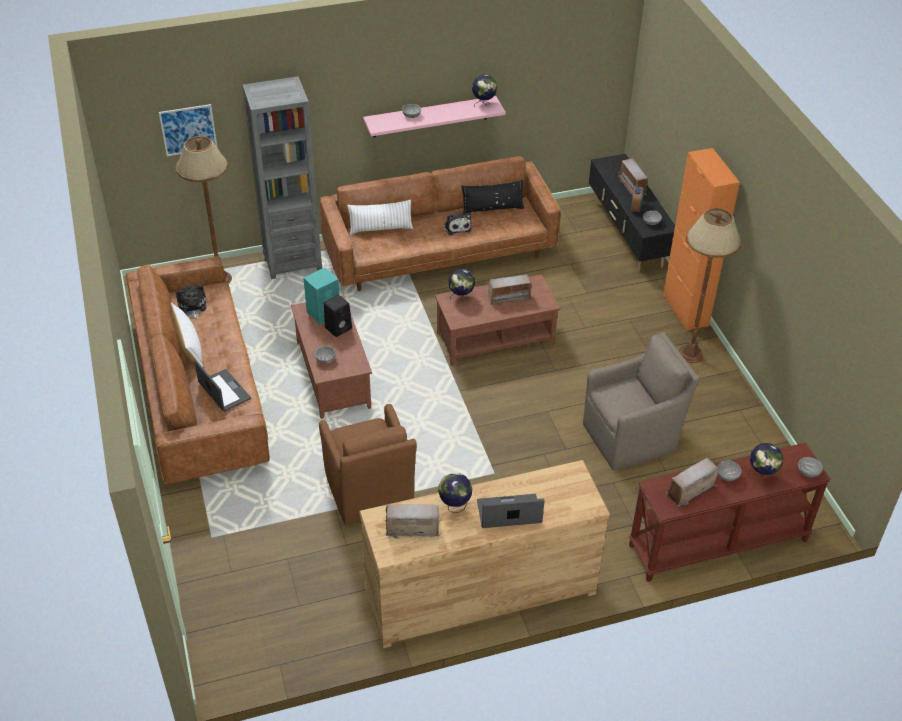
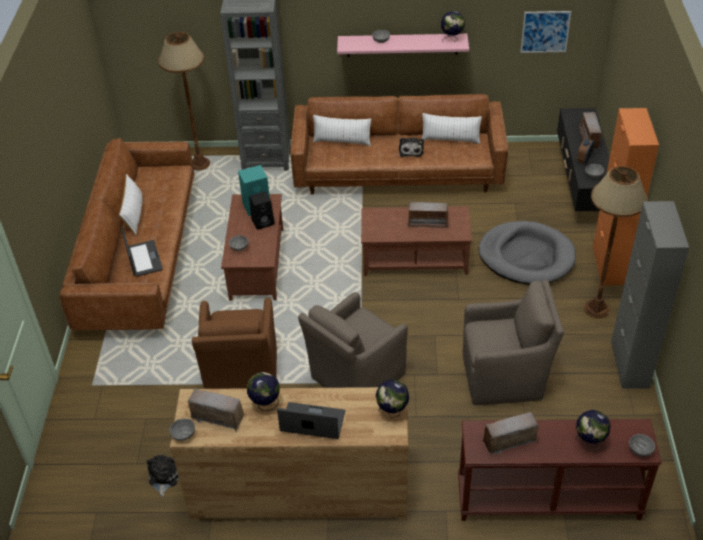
camera: 20 degrees right, 0 degrees up
(188, 130) = (178, 26): picture -> picture (545, 31)
(192, 306) = (152, 182): plush toy -> plush toy (163, 477)
(461, 297) = (384, 214): globe -> globe (392, 412)
(487, 469) = (355, 378): none -> brown armchair
(492, 208) = (450, 139): black pillow -> white pillow
(604, 315) = (526, 256): none -> grey dog bed
(727, 475) = (553, 435): grey bowl -> grey bowl (183, 434)
(741, 401) = (629, 364): none -> grey cabinet

